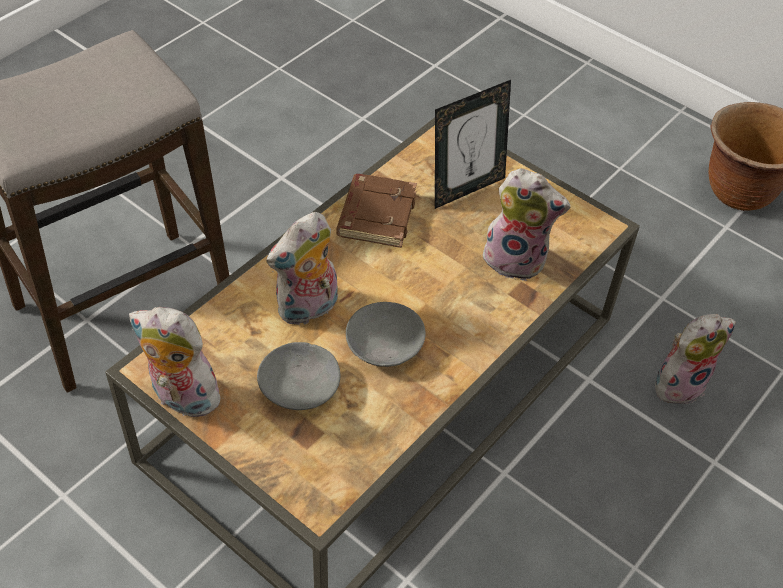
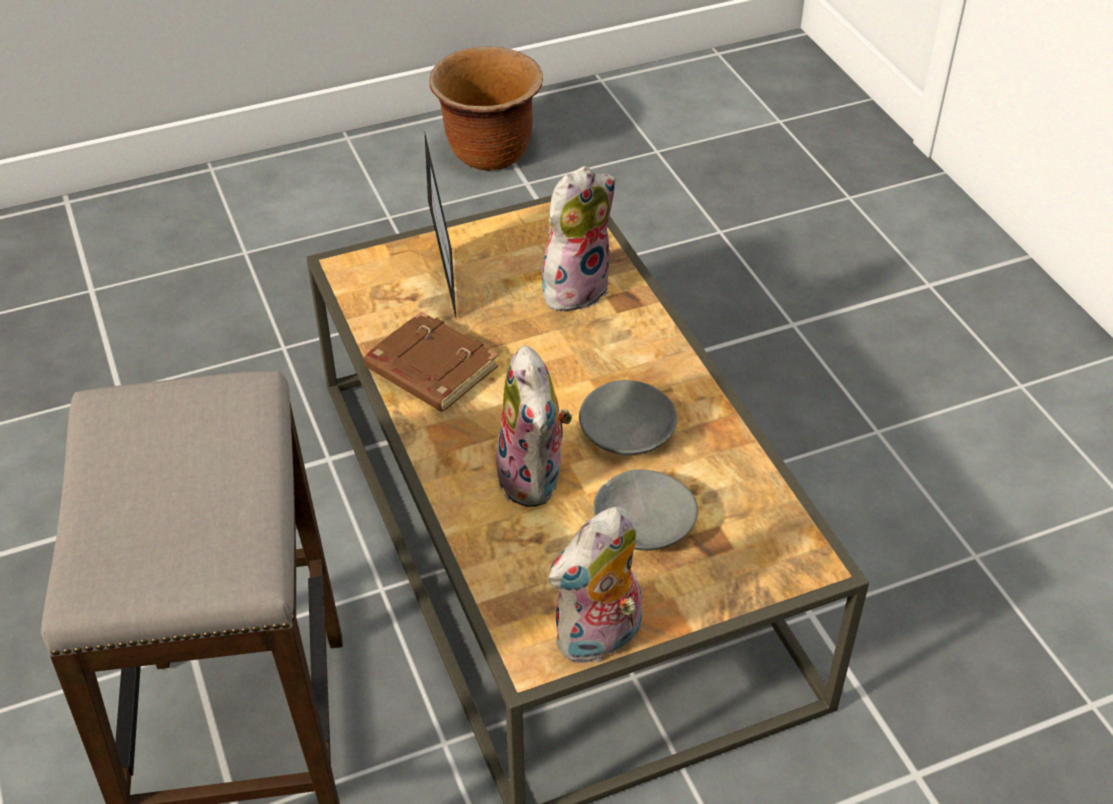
camera: 60 degrees left, 5 degrees down
(679, 383) = (691, 304): plush toy -> none

